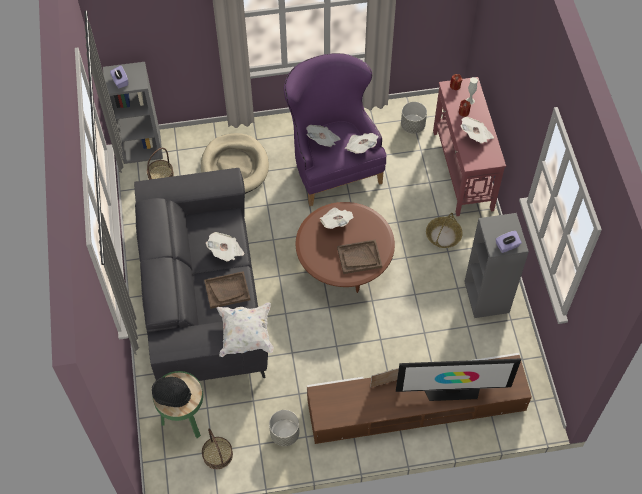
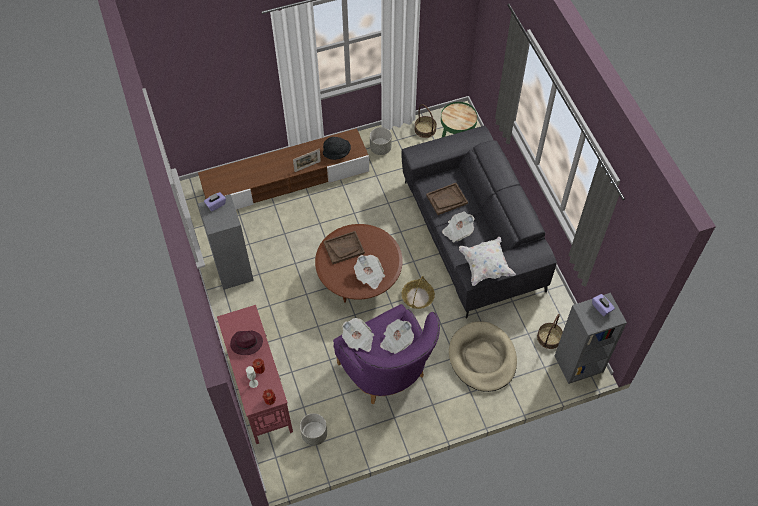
camera: 170 degrees right, 0 degrees up
(172, 395) = (463, 116): black hat -> black hat (337, 152)
(246, 335) = (419, 151): white pillow -> white pillow (485, 266)
(443, 236) = (274, 319): basket -> basket (417, 297)
(452, 390) = (258, 168): television -> none
(476, 136) = (246, 343): newspaper -> purple hat

